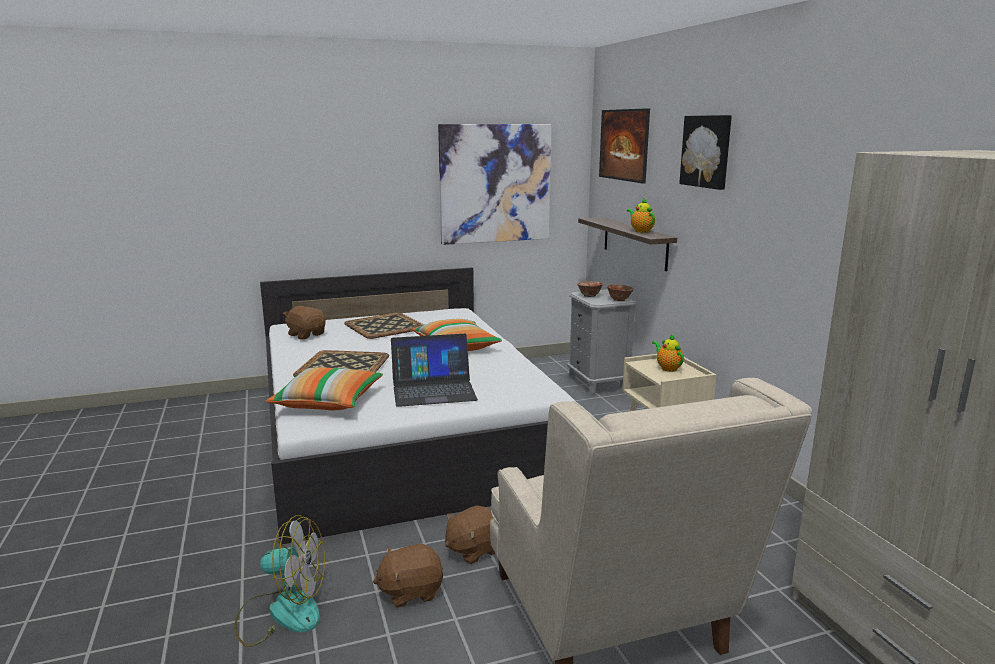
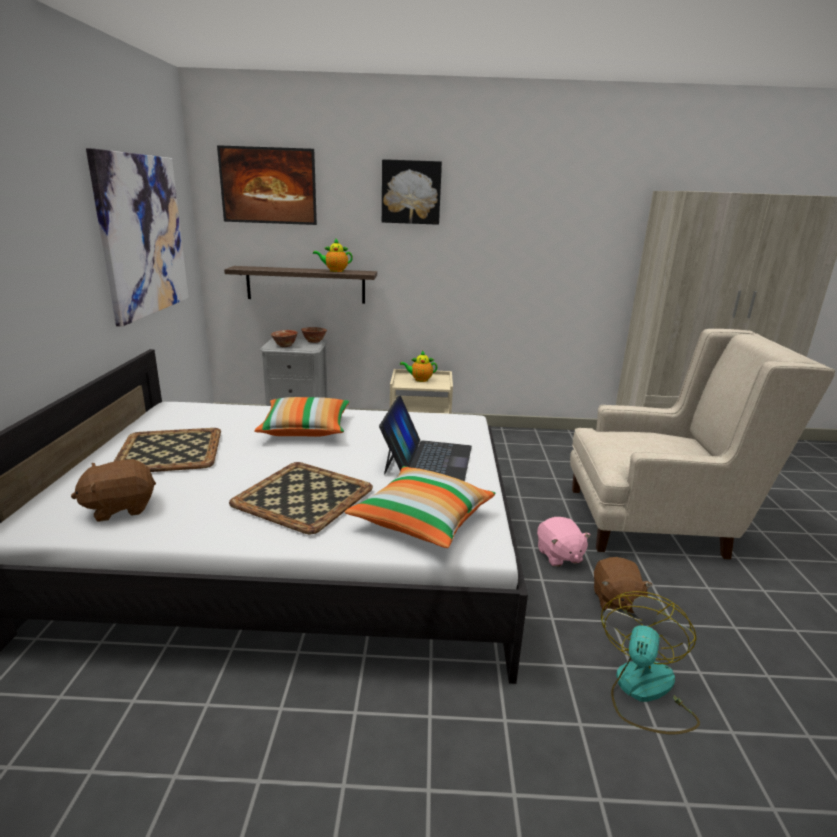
camera: 70 degrees left, 5 degrees up
(473, 549) = (559, 555): brown plush toy -> pink plush toy

